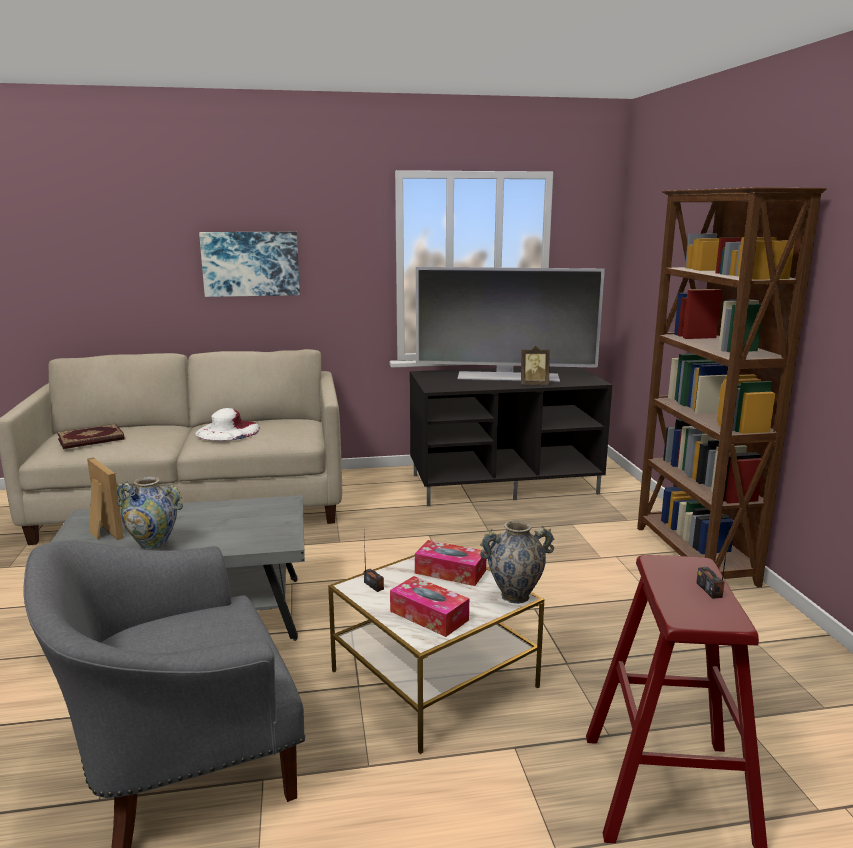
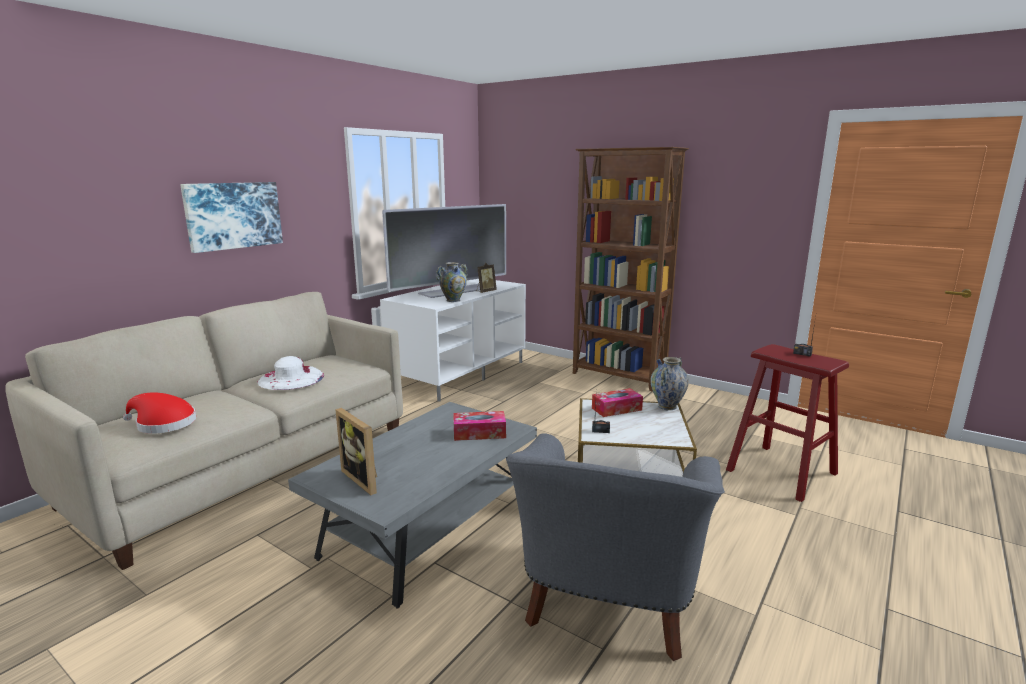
camera: 45 degrees left, 0 degrees up
(91, 439) = (162, 424): book -> red hat
(102, 531) = (365, 479): picture frame -> picture frame turned 135 degrees counterclockwise
(154, 547) = (438, 468): vase -> vase (453, 300)
(429, 615) = (657, 431): tissue box -> tissue box (479, 433)
(504, 483) = (459, 373): black tv stand -> white tv stand

